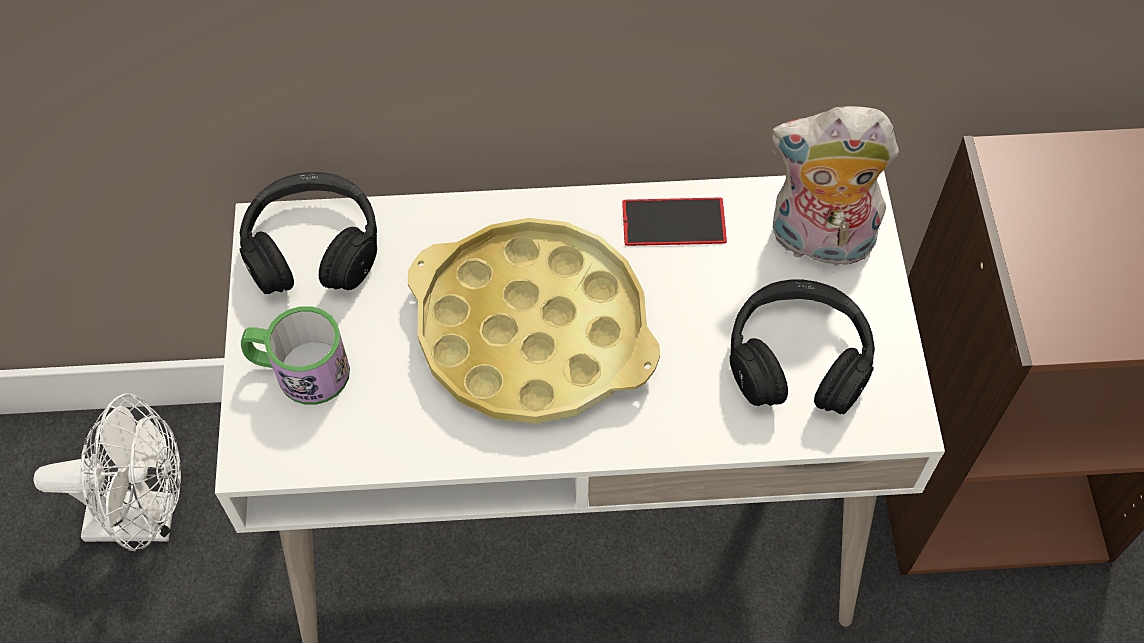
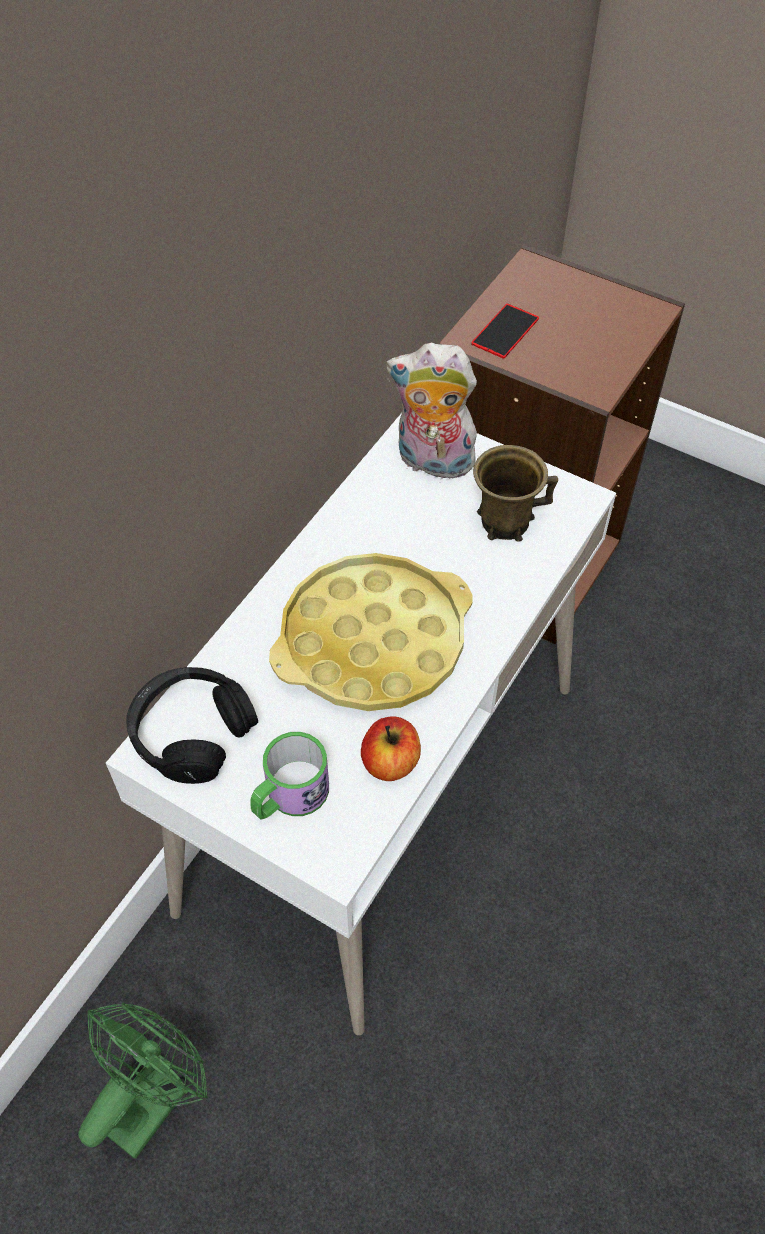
camera: 55 degrees left, 5 degrees down
(146, 517) = (153, 1096): white fan -> green fan
(399, 435) = (391, 762): none -> apple
(674, 222) = (356, 521): phone -> phone (505, 331)
(798, 359) = (504, 520): black headphones -> brown mug
(817, 242) = (432, 462): plush toy -> plush toy turned 60 degrees clockwise

